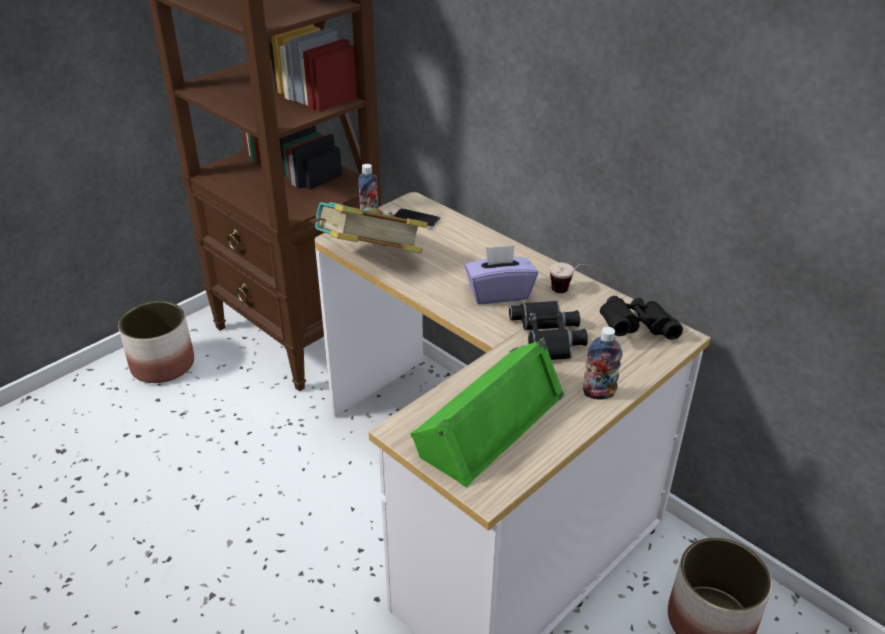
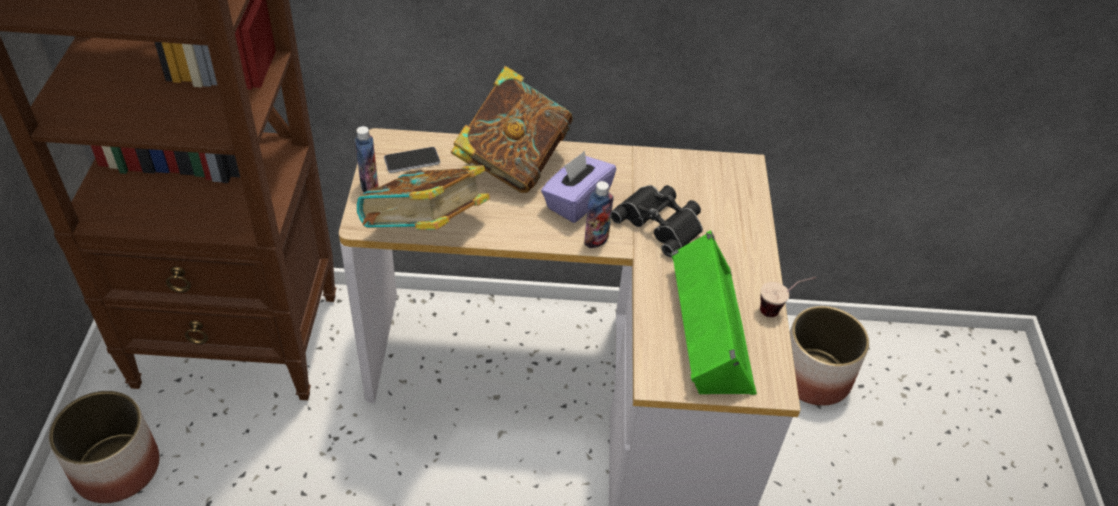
camera: 45 degrees left, 10 degrees up
(484, 250) = (512, 162): none -> book
(568, 292) = (627, 169): cup -> cup (780, 309)
(598, 393) = (749, 252): bottle -> bottle (596, 240)
(635, 329) = (711, 177): black binoculars -> none

